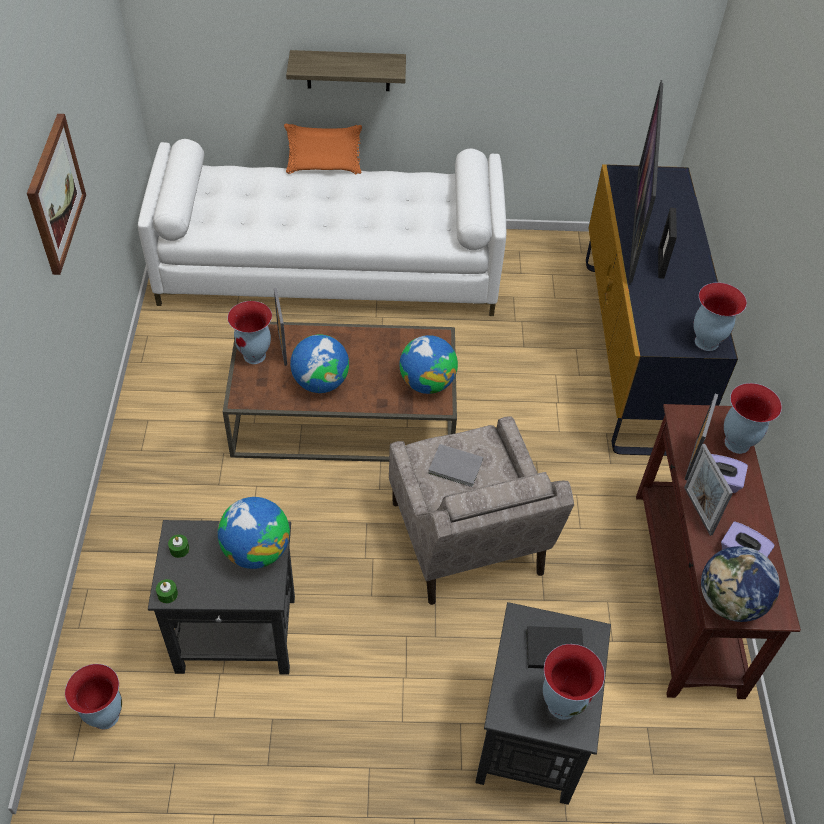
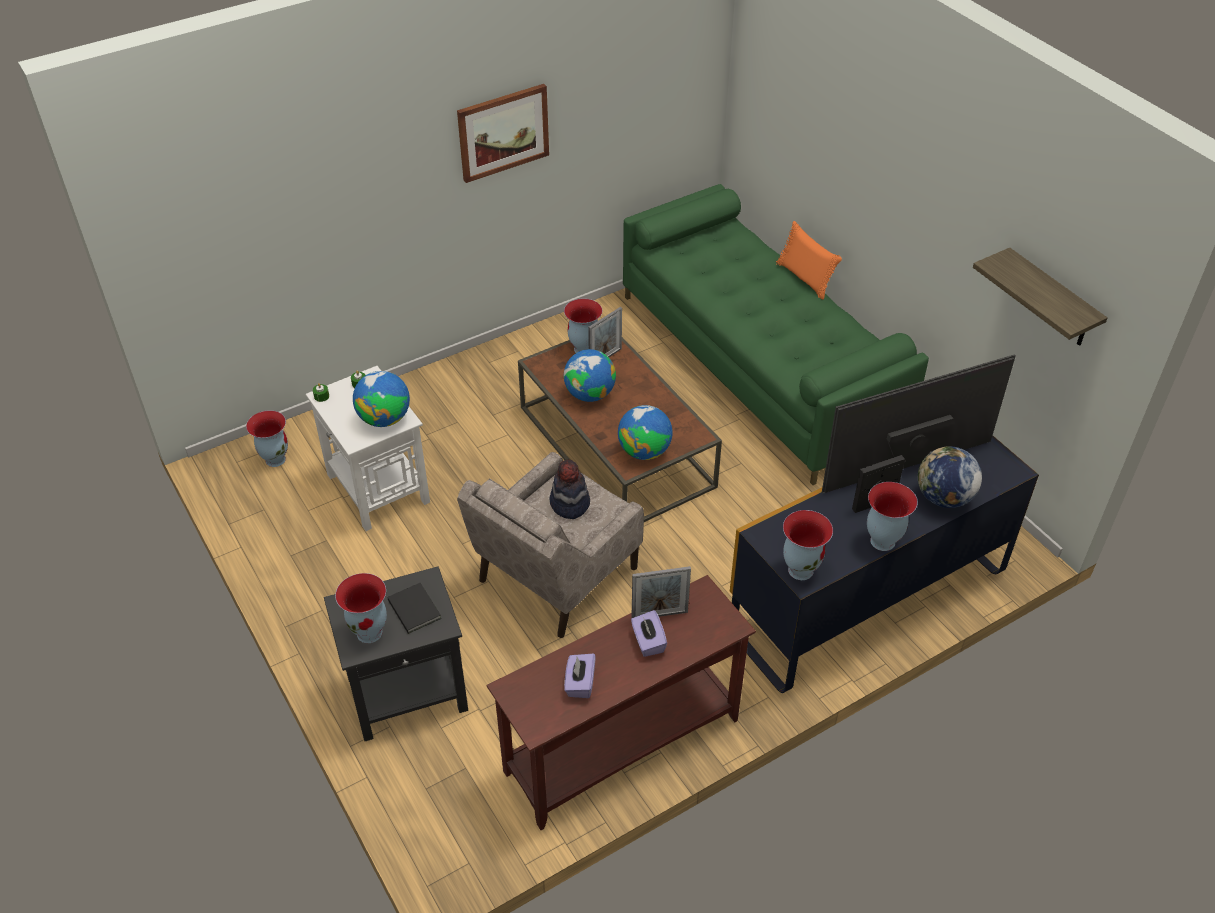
camera: 60 degrees right, 5 degrees down
(238, 634) = (378, 489): black side table -> white side table
(330, 269) = (759, 364): white sofa -> green sofa
(348, 70) = (847, 203): shelf -> shelf (1051, 300)
(456, 468) = (569, 503): grey book -> hat
(698, 510) = (604, 638): picture frame -> none
(730, 602) = (523, 692): globe -> globe (943, 498)
(736, 443) = (704, 639): vase -> vase (881, 541)

